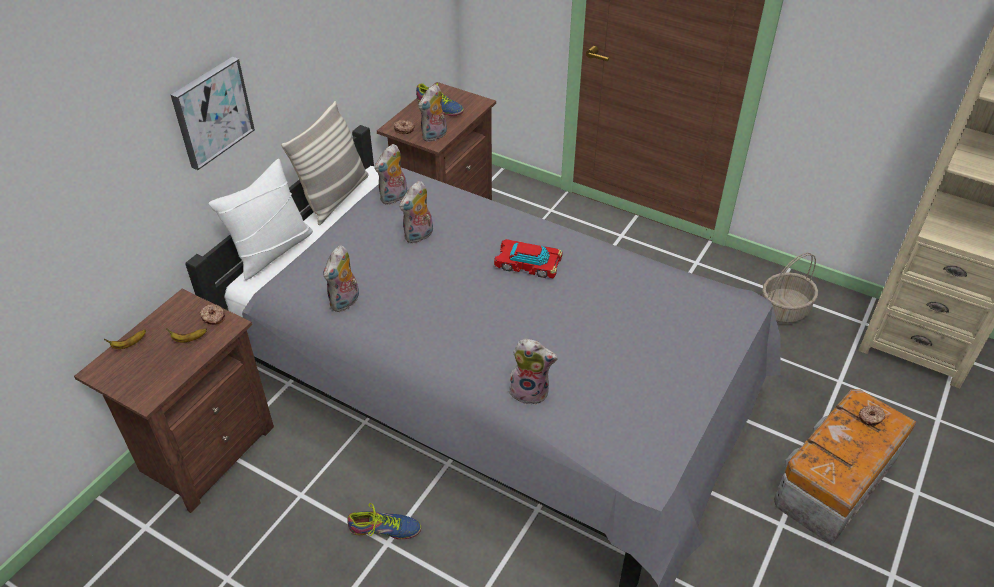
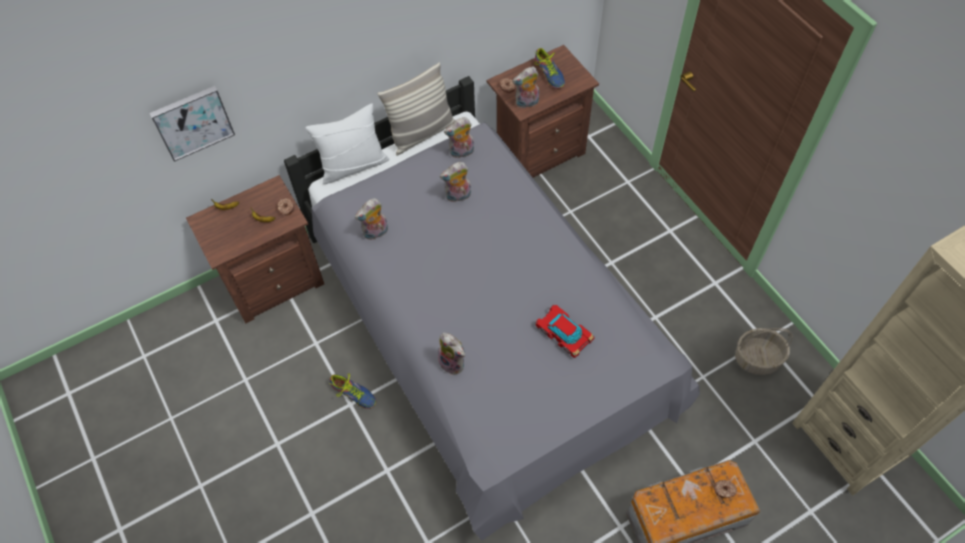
camera: 30 degrees right, 15 degrees up
(211, 112) = (322, 64): picture -> picture (192, 122)
(528, 263) = (520, 255): toy car -> toy car (564, 333)

